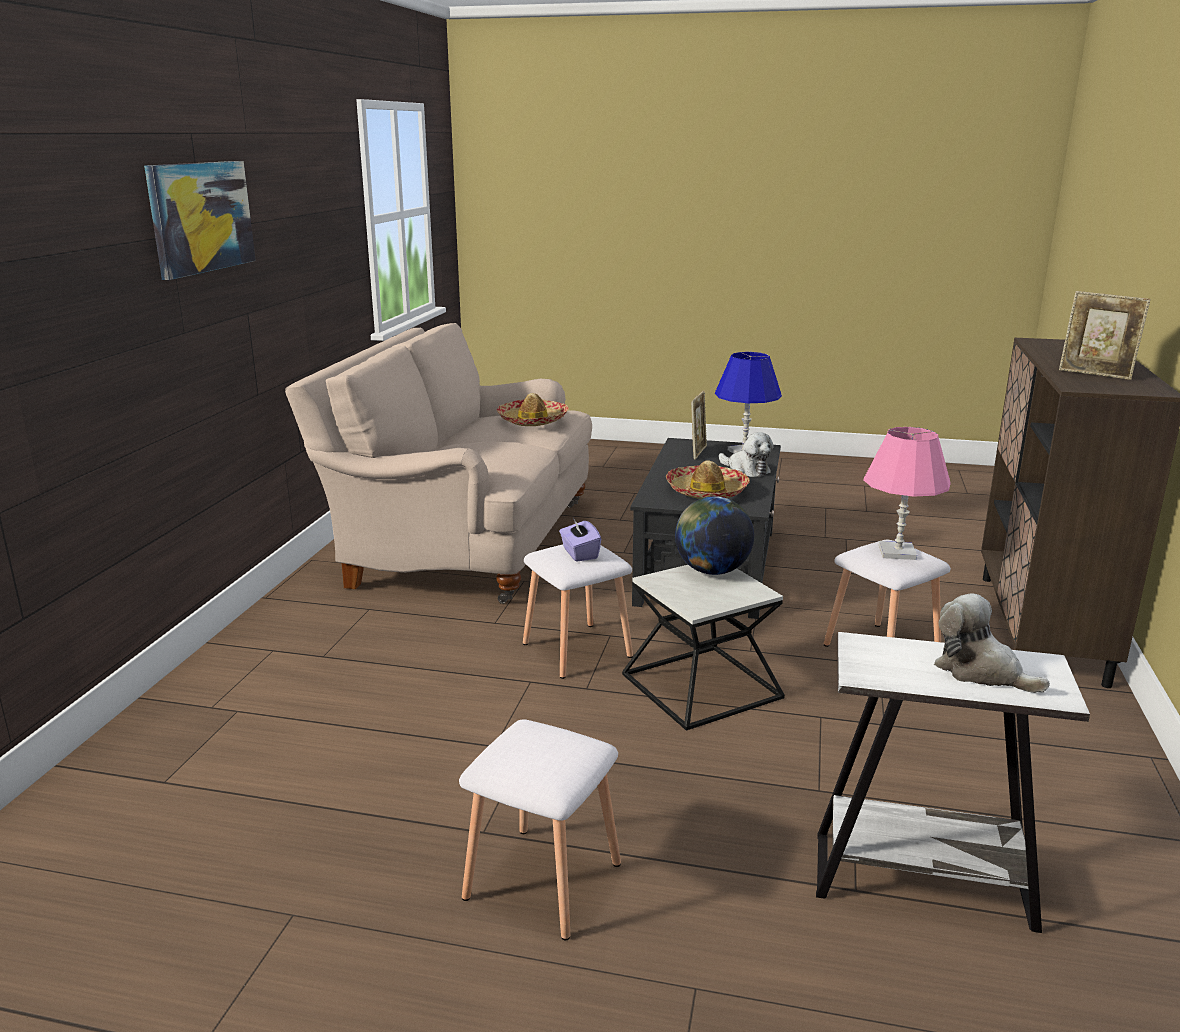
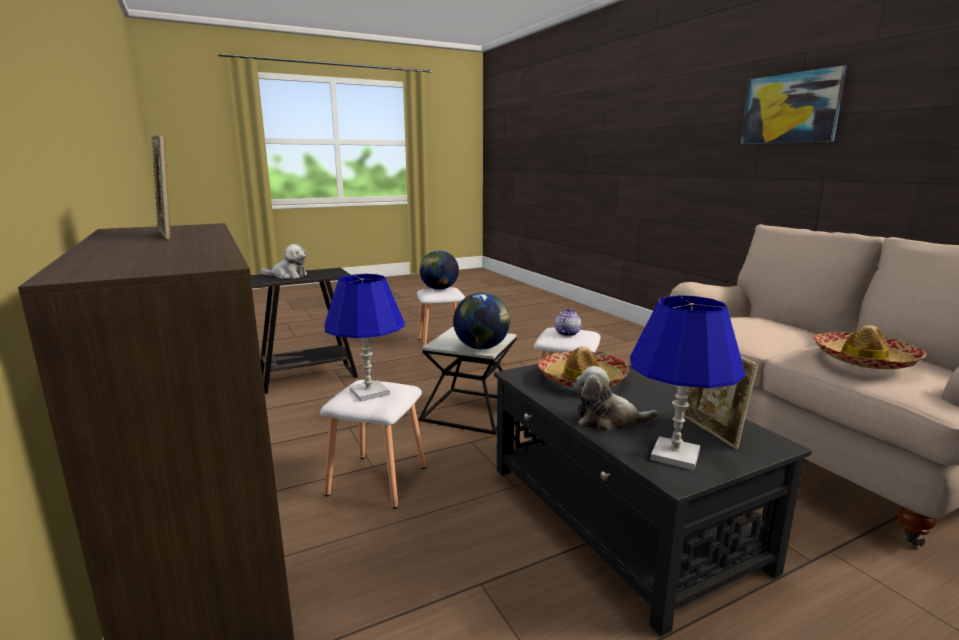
camera: 140 degrees right, 5 degrees down
(537, 757) = (439, 289): none -> globe
(579, 553) = (566, 333): purple tissue box -> teapot
(897, 552) = (369, 392): pink table lamp -> blue table lamp
(922, 881) = (308, 378): white side table -> black side table
(1095, 374) = (168, 234): picture frame -> picture frame turned 120 degrees counterclockwise

